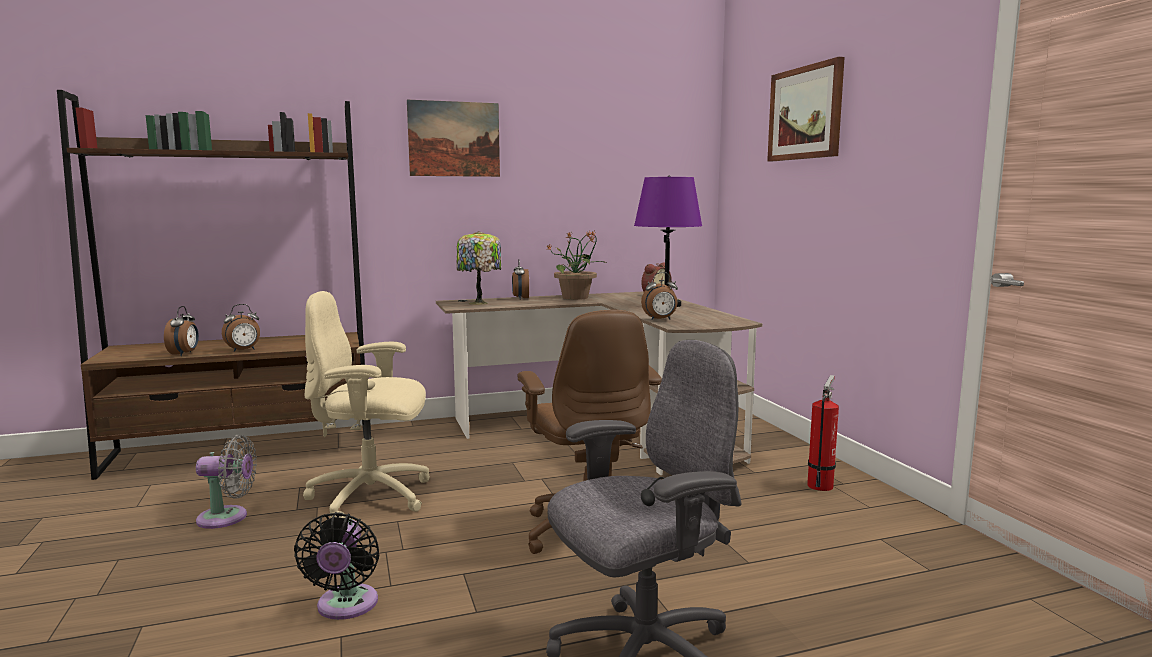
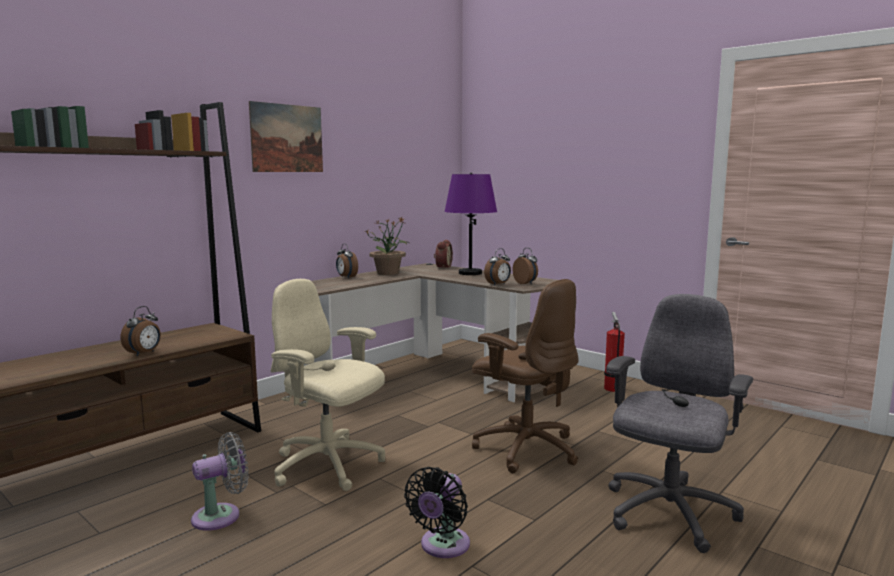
camera: 30 degrees left, 0 degrees up
(184, 354) = (84, 366): alarm clock -> alarm clock (526, 283)
(345, 607) = (442, 546): black fan -> black fan turned 60 degrees clockwise
(372, 497) = (328, 466): beige office chair -> beige office chair turned 60 degrees clockwise
(479, 303) = (325, 284): table lamp -> none
(805, 113) = (555, 128): picture -> none

